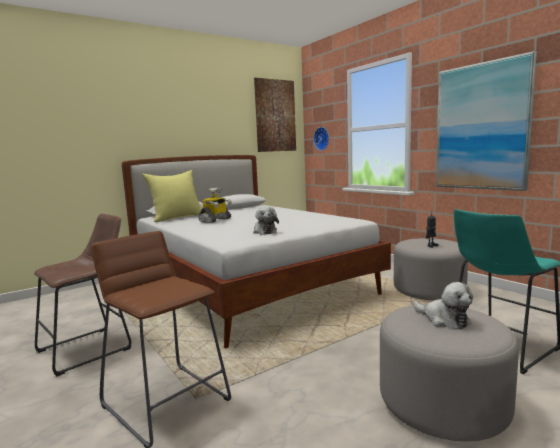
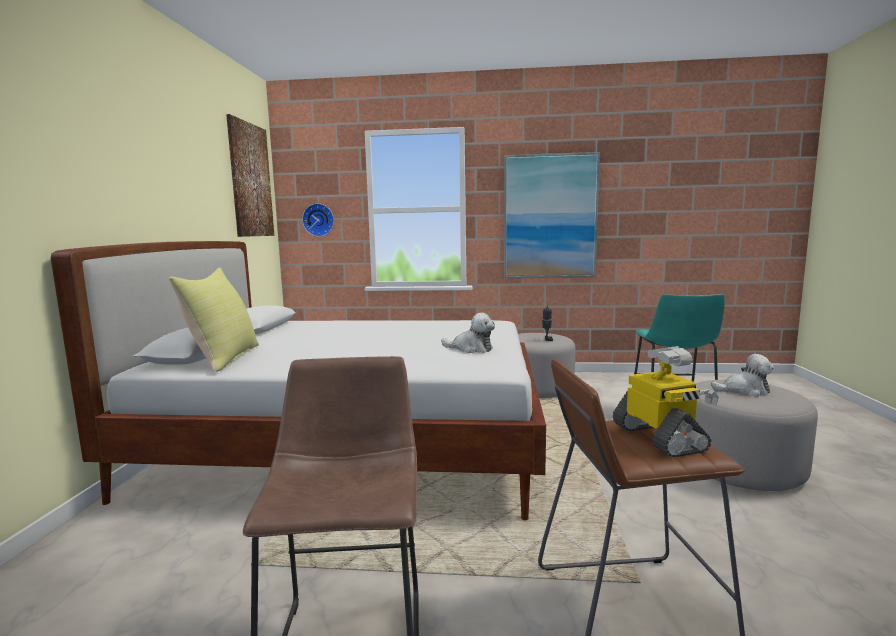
camera: 50 degrees left, 0 degrees up
(215, 220) = (330, 349): toy robot -> toy robot (660, 438)

